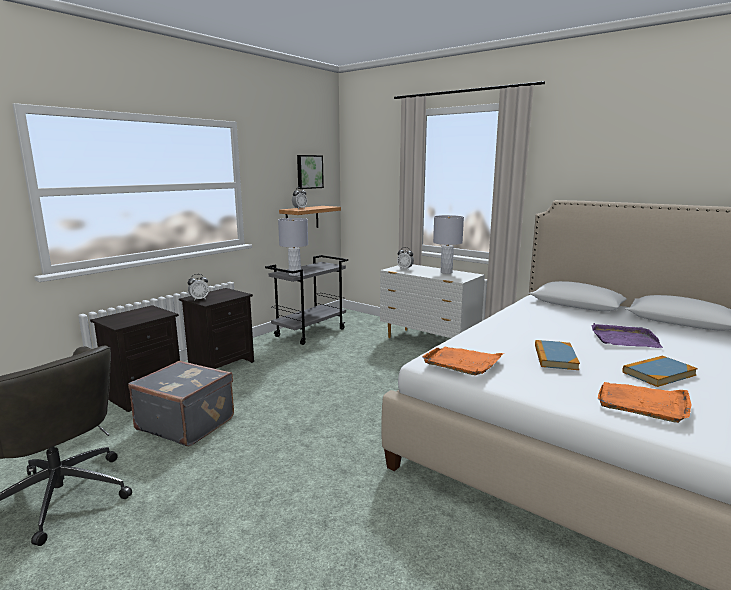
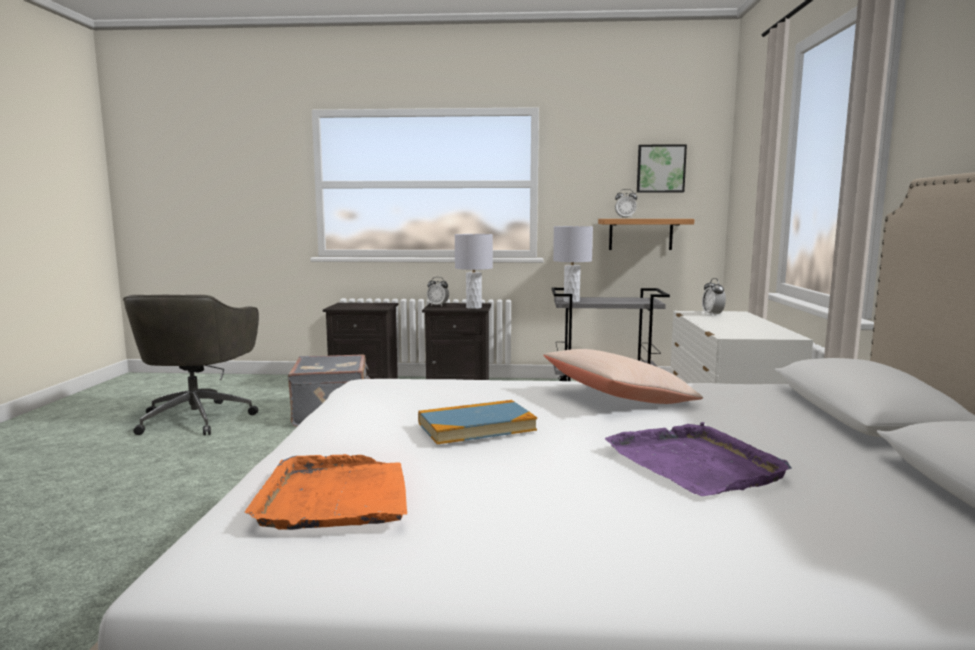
camera: 55 degrees right, 5 degrees down
(446, 272) = (755, 327): grey table lamp -> grey table lamp (473, 307)
(462, 362) = (377, 390): orange tray -> none
(523, 325) = (619, 398): none -> beige pillow
(658, 373) = (521, 504): book -> none

